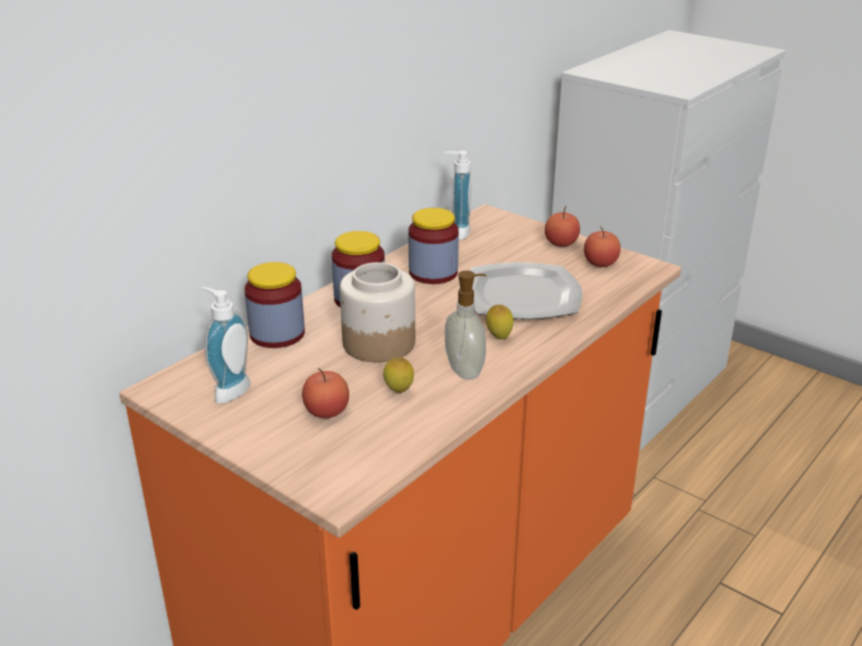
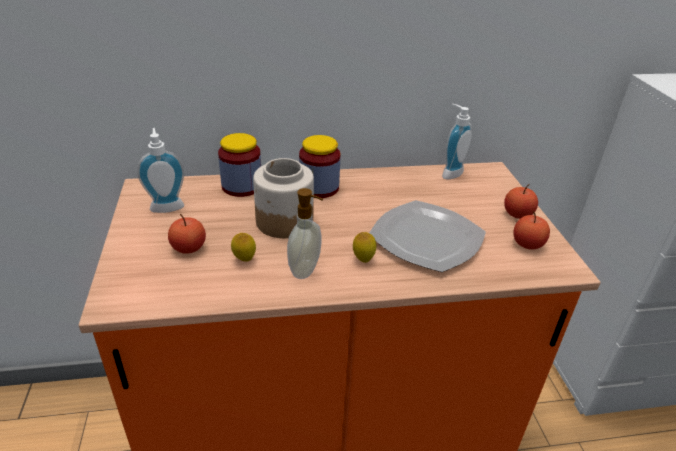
camera: 40 degrees right, 5 degrees up
(433, 273) = (390, 193): jar -> none

